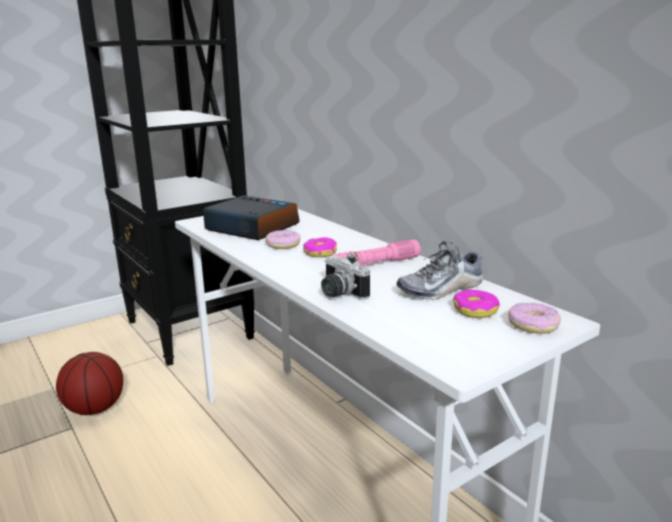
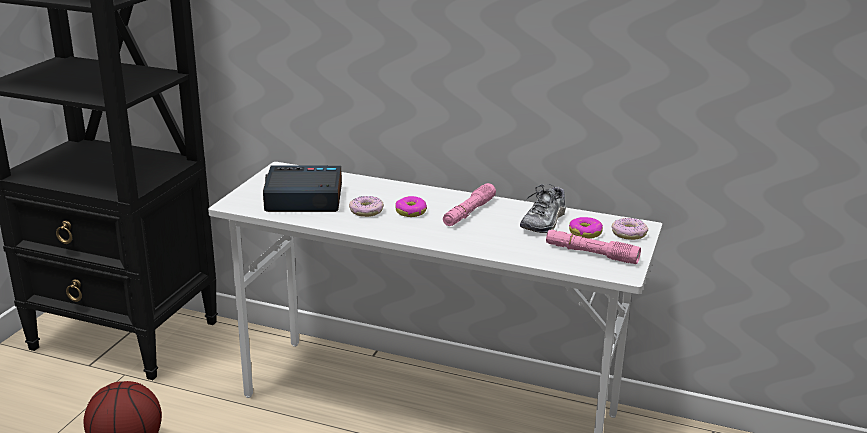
camera: 35 degrees left, 5 degrees up
(339, 293) = (482, 244): camera -> none
(449, 334) = (591, 254): none -> pink flashlight

